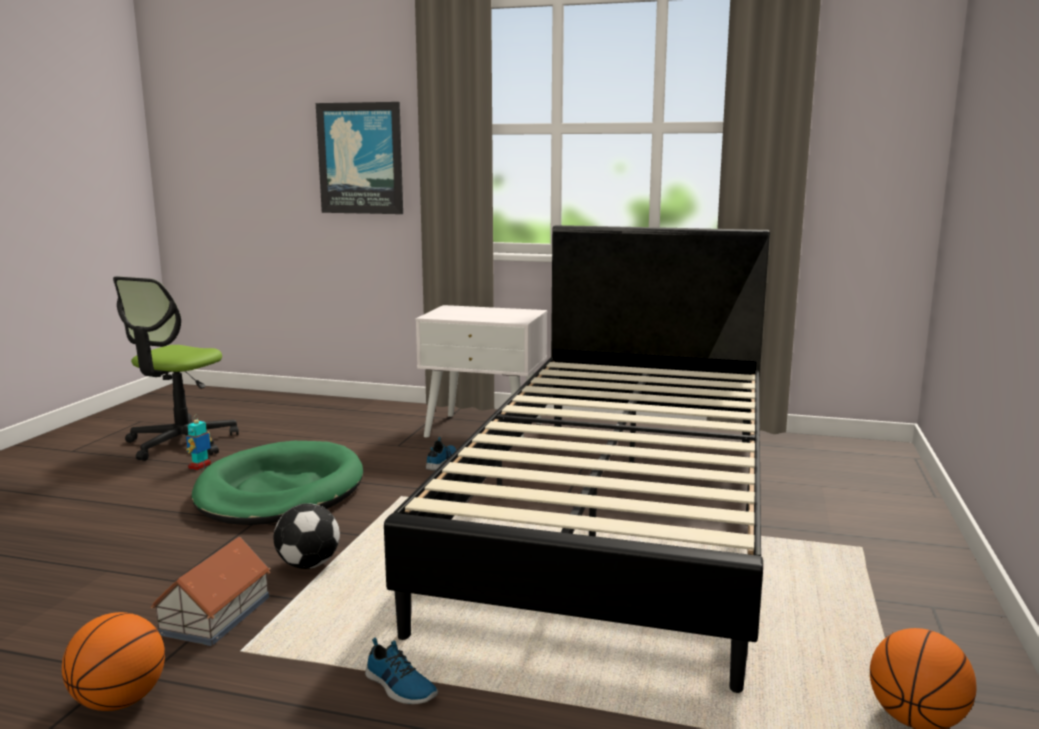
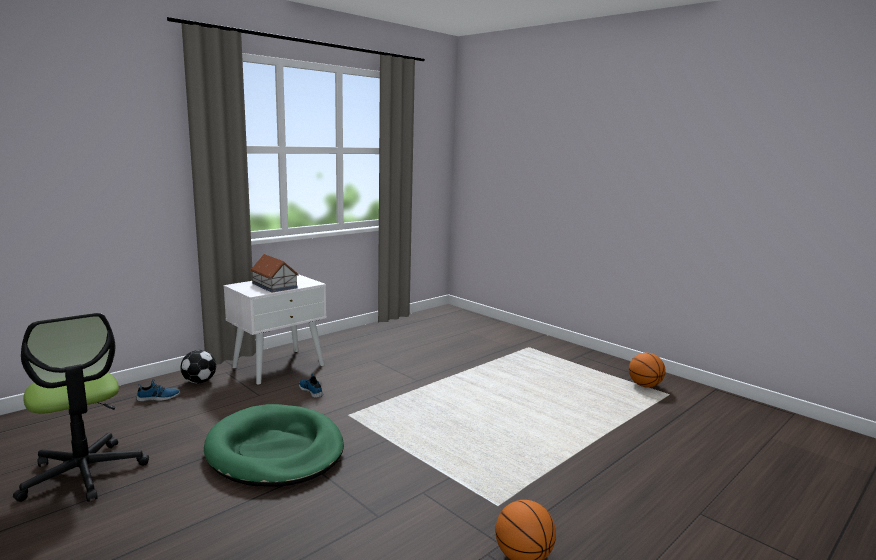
camera: 60 degrees left, 0 degrees up
(200, 466) = (164, 474): toy robot -> none
(214, 615) = (445, 508): toy house -> toy house (274, 286)
(308, 565) = (409, 465): football -> football (199, 382)
(361, 158) = (121, 173): picture -> none
(399, 687) = (565, 468): shoe -> shoe (158, 398)
(619, 514) = (446, 373): black bed -> none

